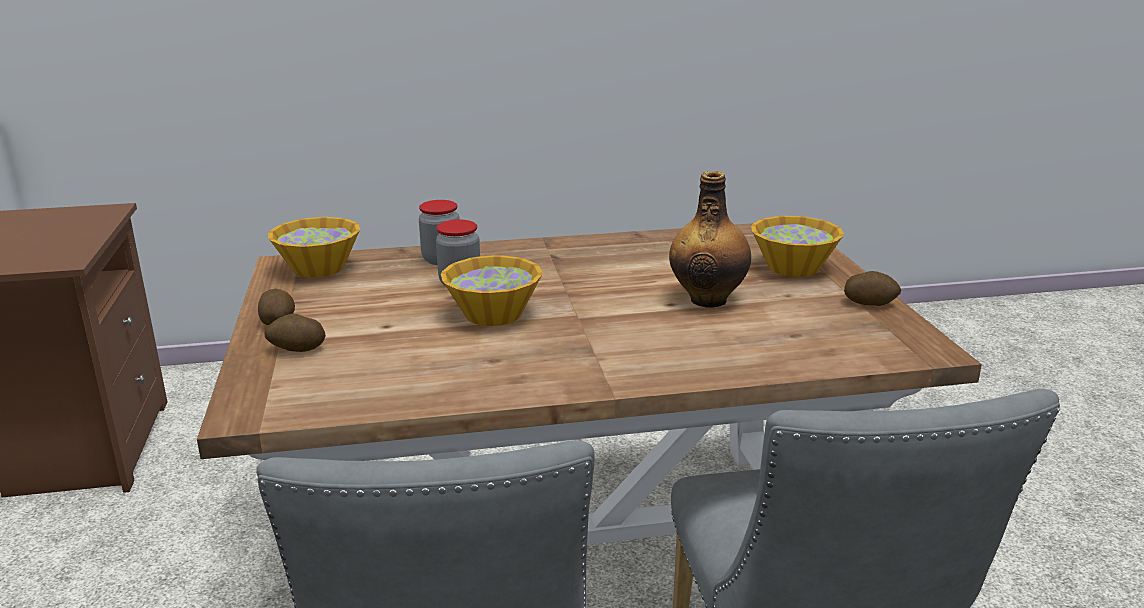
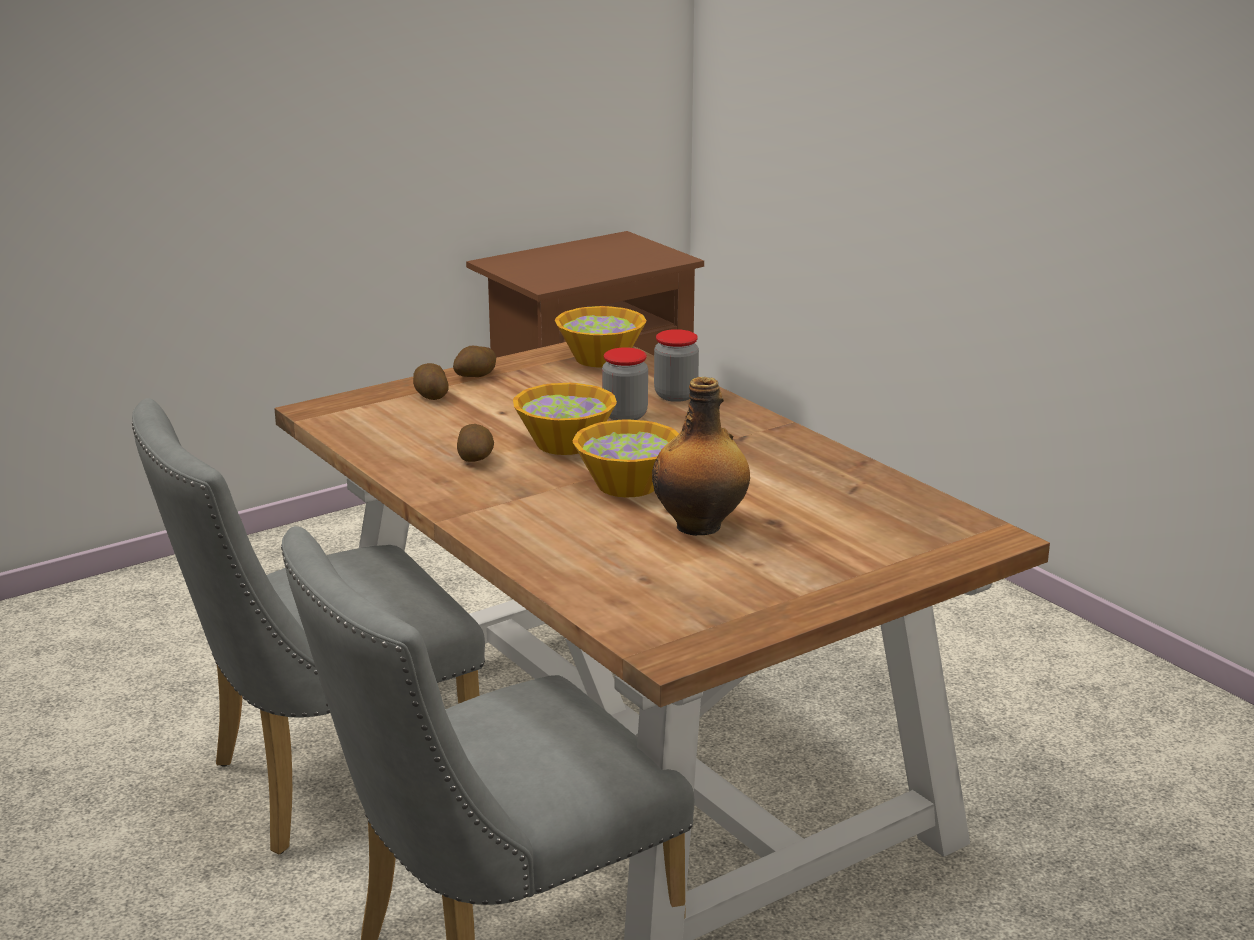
camera: 65 degrees right, 0 degrees up
(793, 267) = (852, 556): bowl -> bowl (628, 485)
(870, 303) = (780, 610): potato -> potato (475, 458)

